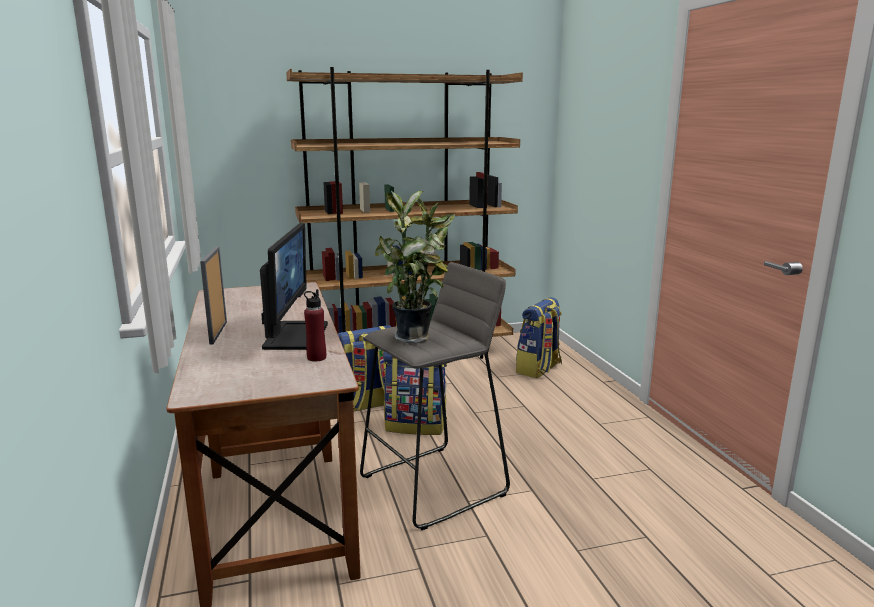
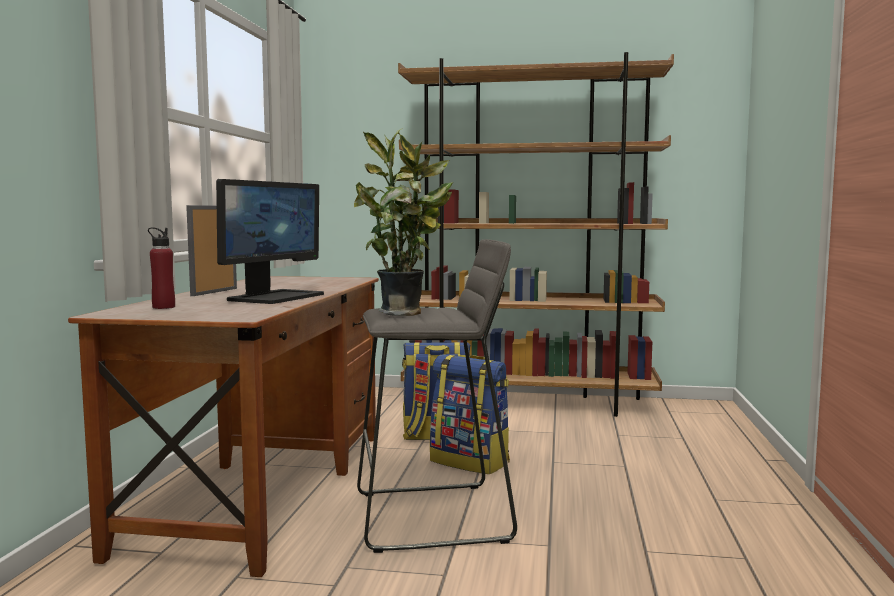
camera: 25 degrees right, 10 degrees down
(316, 358) = (261, 307): red bottle -> red bottle (163, 307)
(539, 369) = (682, 435): backpack -> none

